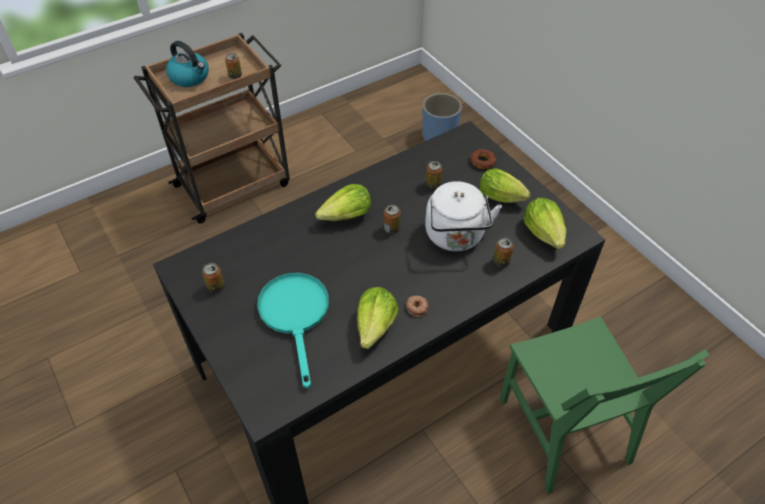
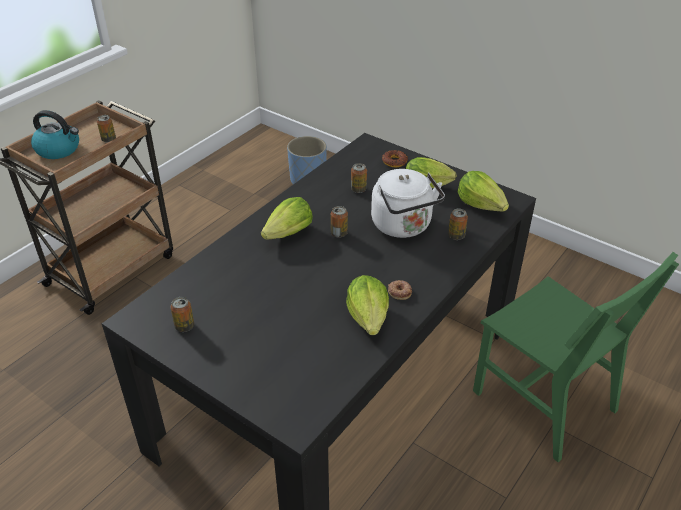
camera: 20 degrees left, 10 degrees down
(296, 315) = (283, 329): turquoise frying pan -> none

